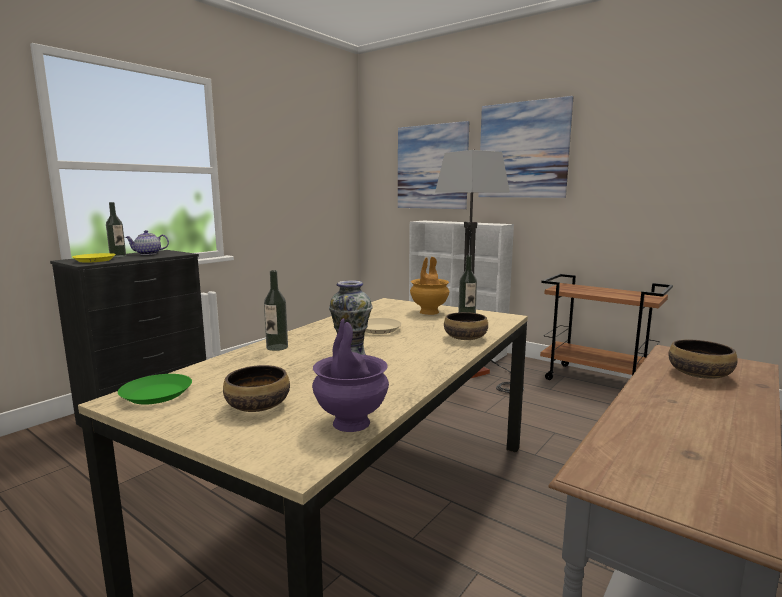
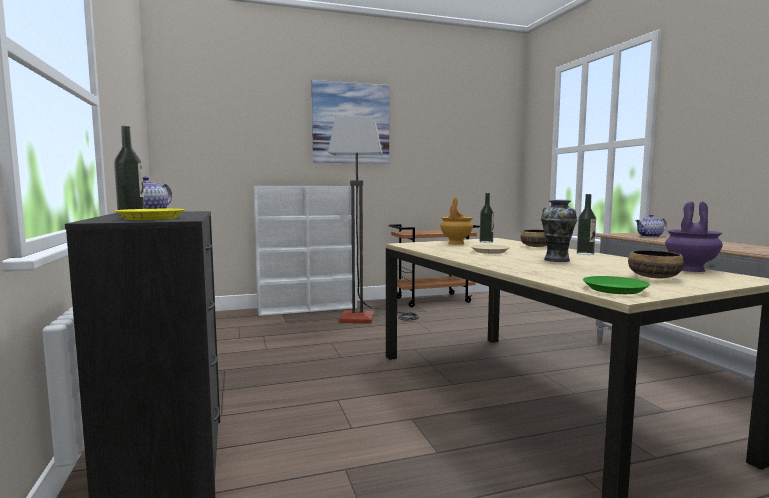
camera: 55 degrees left, 5 degrees down
(277, 347) = (510, 266): bottle -> bottle (585, 254)
(432, 167) = (257, 131): picture -> none
(699, 375) = (650, 236): bowl -> teapot

